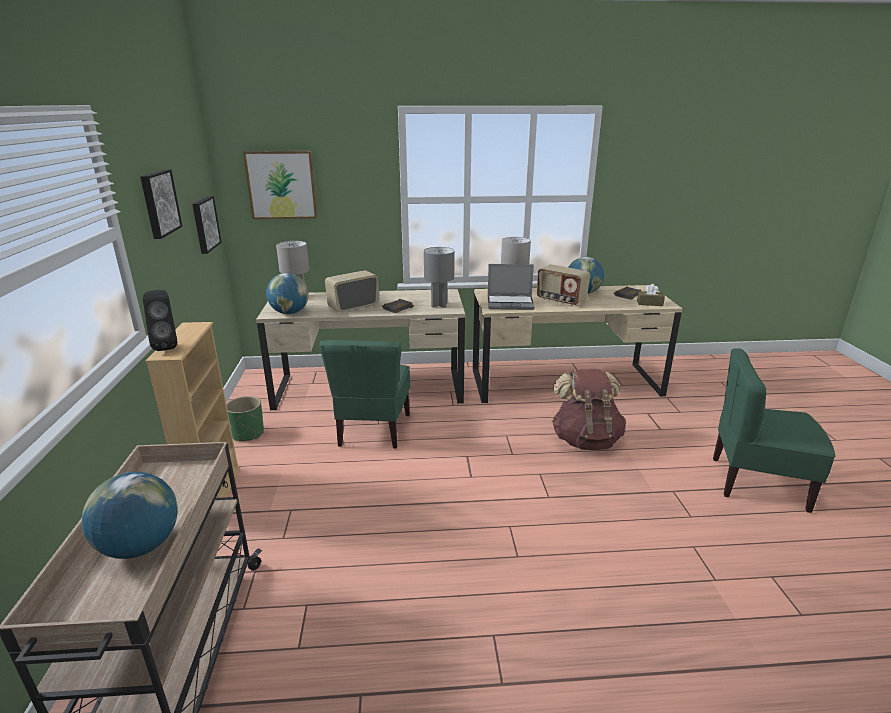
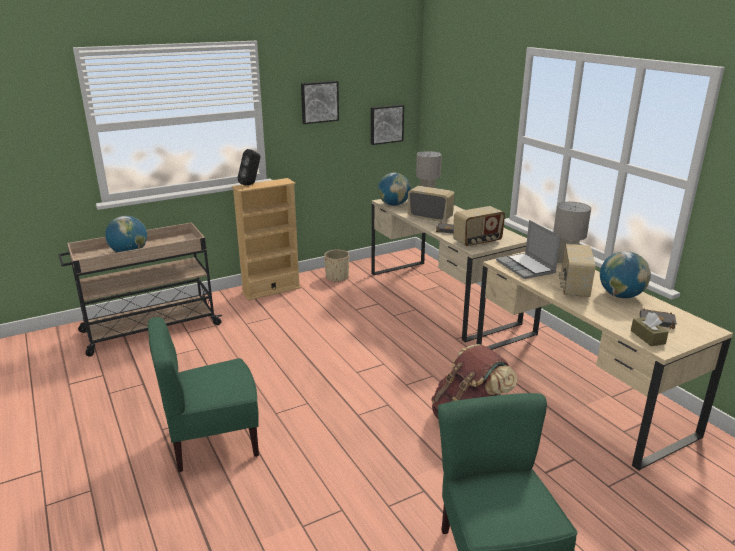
camera: 65 degrees right, 0 degrees up
(248, 434) = (337, 277): green planter -> beige planter
(281, 185) = (451, 105): picture -> none
(373, 430) = (382, 316): green chair -> green chair (213, 441)
(438, 305) = (477, 242): grey table lamp -> radio

